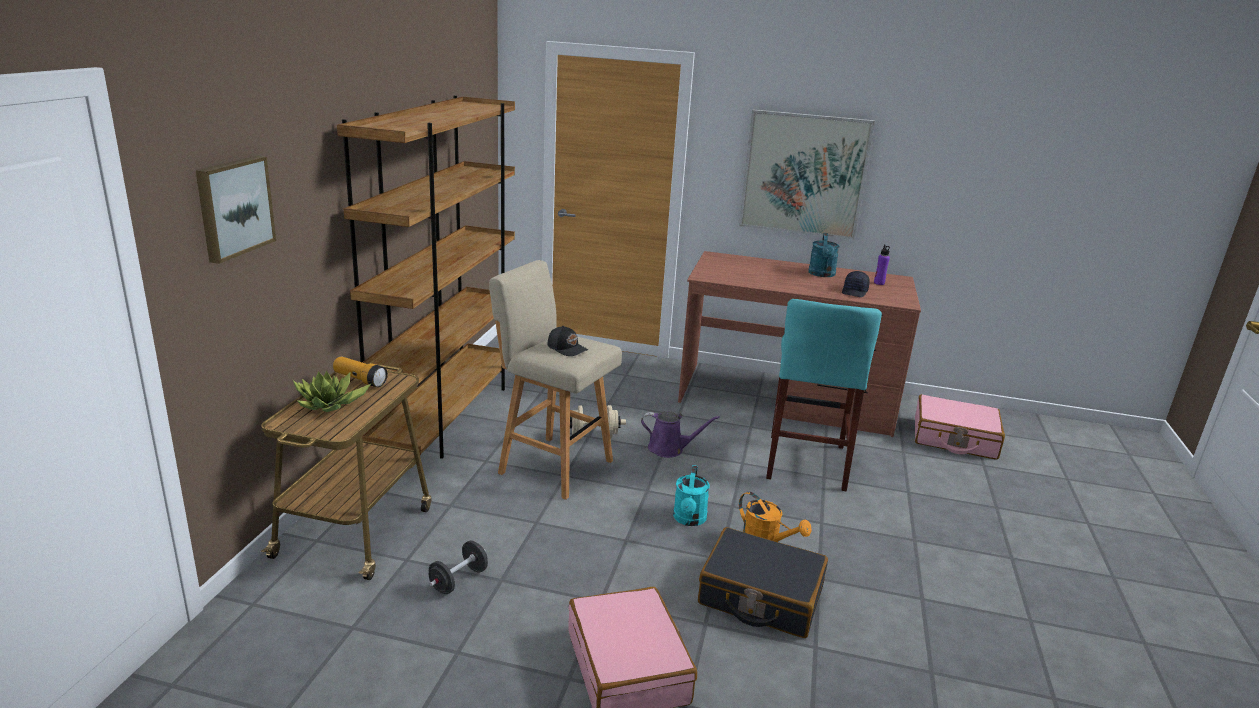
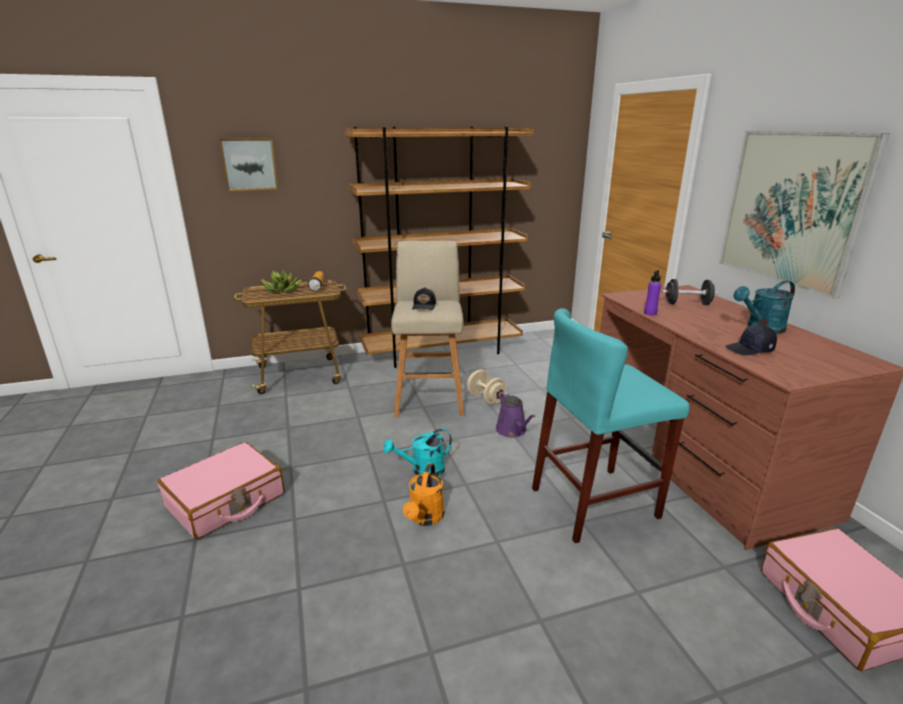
camera: 60 degrees right, 0 degrees up
(458, 580) = (277, 416): black dumbbell -> black dumbbell (687, 304)
(760, 596) = (348, 536): black suitcase -> none
(879, 283) = (818, 355): purple bottle -> purple bottle (650, 313)

